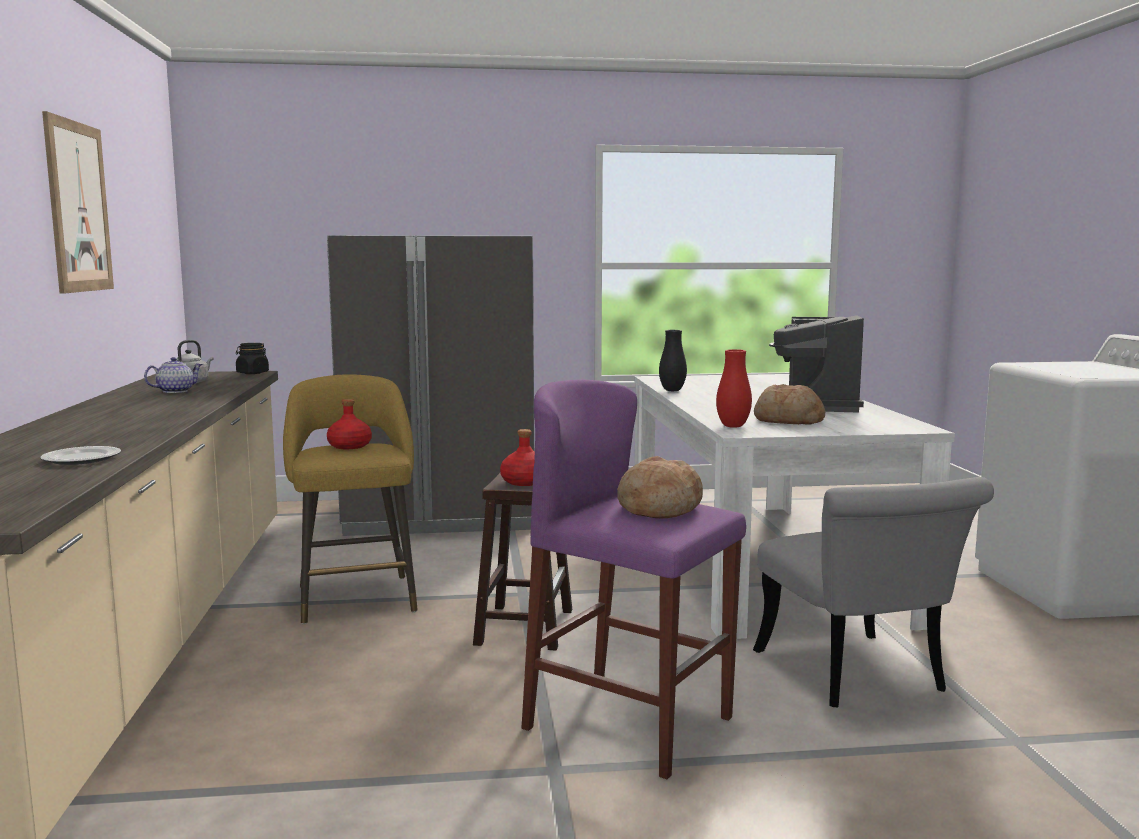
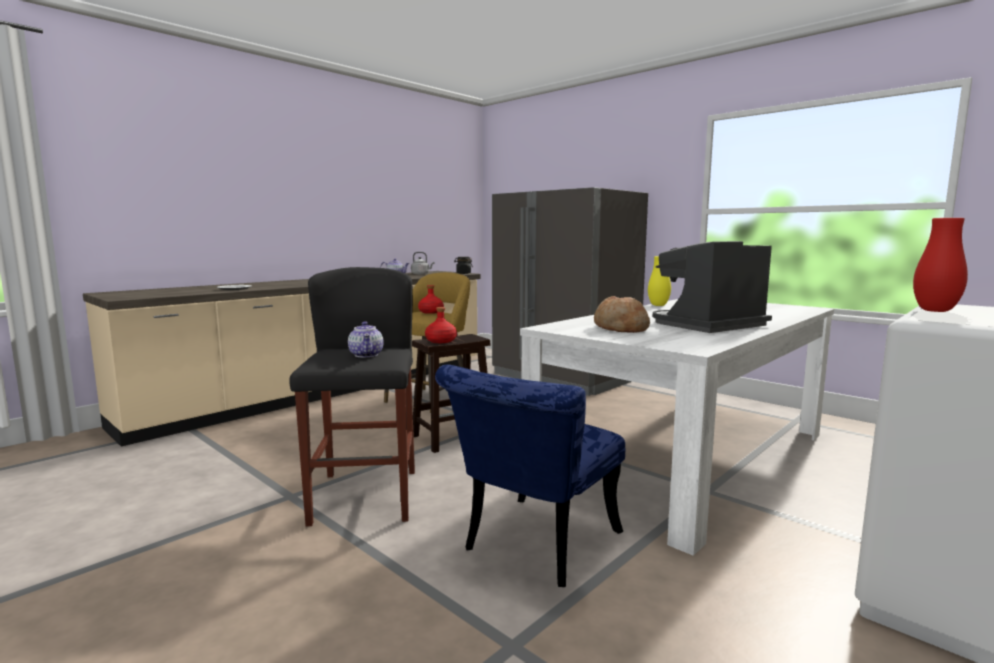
camera: 50 degrees right, 0 degrees up
(78, 207) = (367, 183): picture -> none
(629, 723) = (365, 496): purple stool -> black stool
(658, 508) = (366, 355): bread -> teapot
(672, 390) = (658, 305): black vase -> yellow vase
(733, 426) = (565, 324): red vase -> red vase (935, 311)
(858, 677) = (533, 546): grey chair -> blue chair

